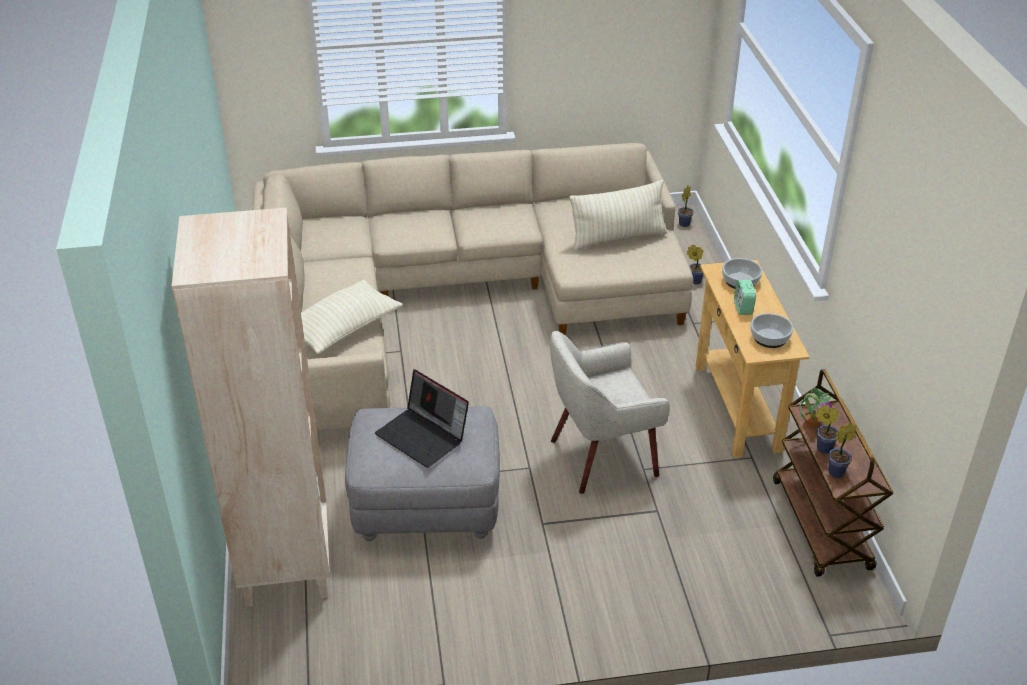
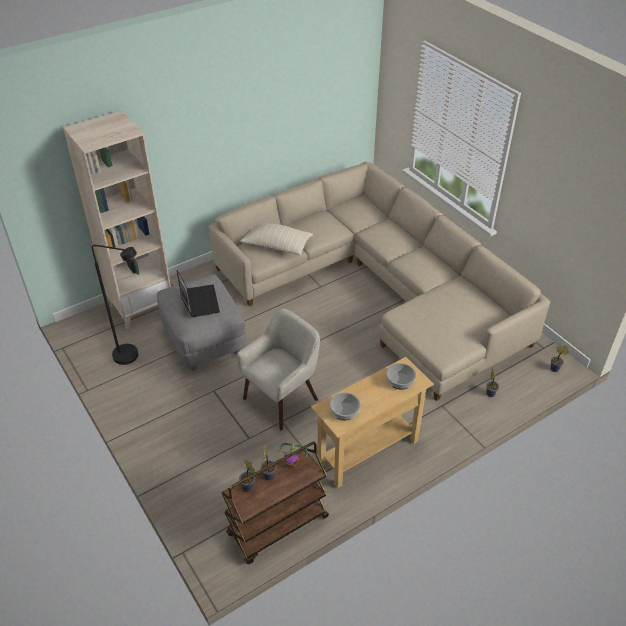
camera: 65 degrees right, 5 degrees up
(402, 604) = (132, 356): none -> black floor lamp
(423, 436) = (198, 301): laptop -> laptop turned 150 degrees clockwise
(601, 456) = (282, 399): beige armchair -> beige armchair turned 90 degrees clockwise
(617, 238) = (448, 323): beige pillow -> none
(743, 308) = (370, 389): alarm clock -> none

